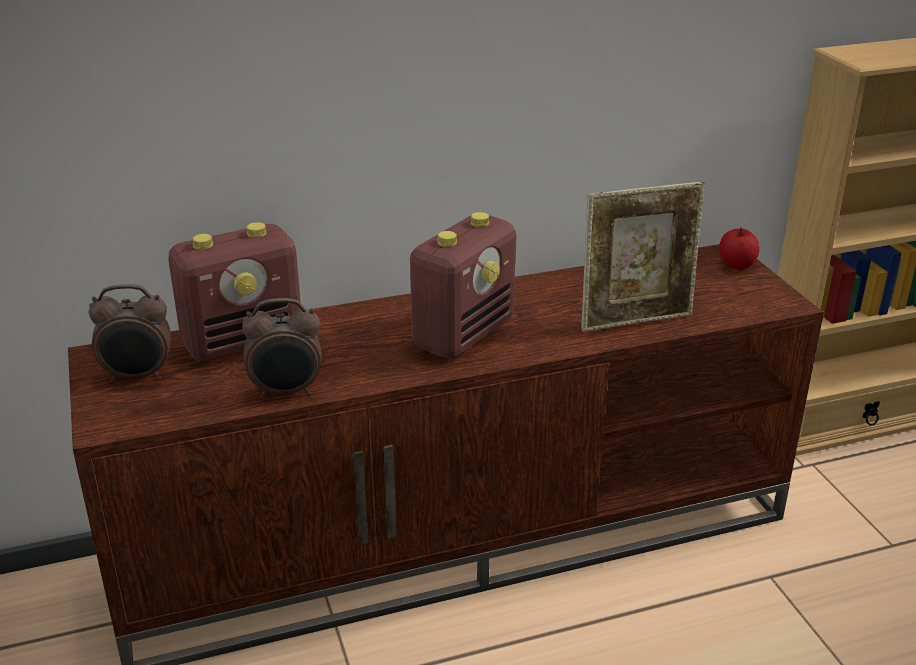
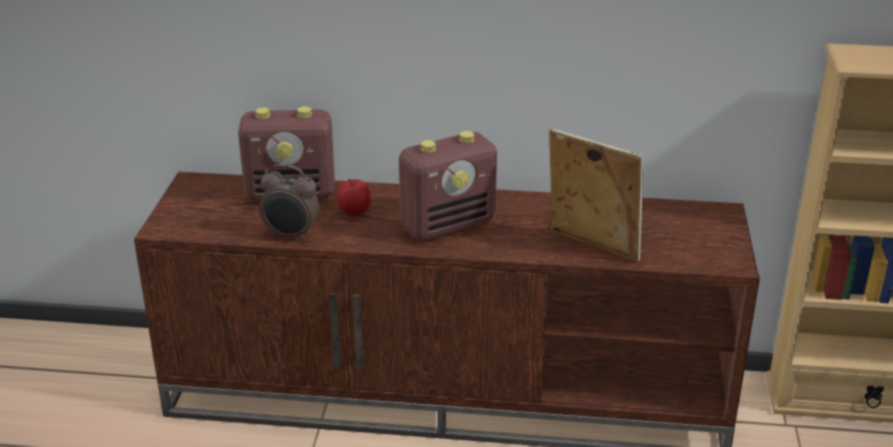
camera: 25 degrees right, 0 degrees up
(138, 376) = (206, 201): alarm clock -> none
(636, 320) = (591, 247): picture frame -> picture frame turned 150 degrees counterclockwise
(736, 265) = (722, 223): apple -> apple (354, 211)

